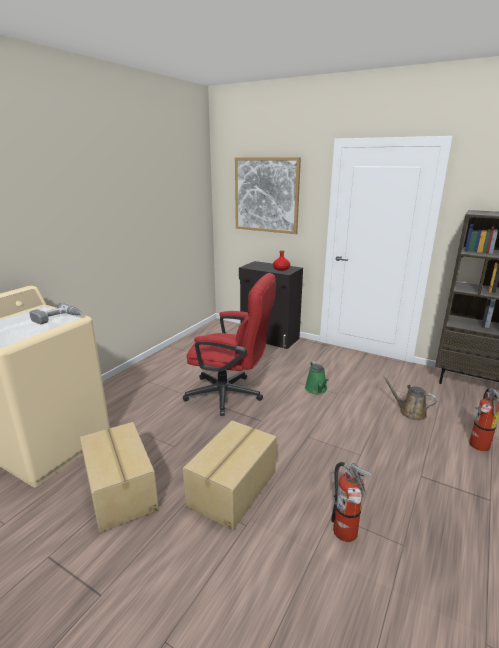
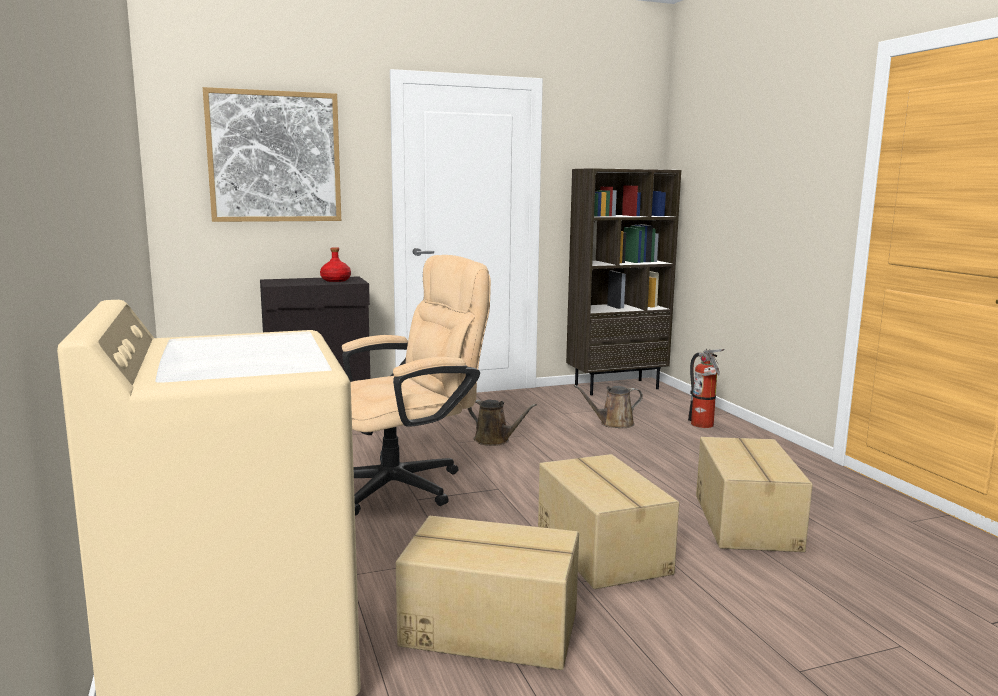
camera: 50 degrees left, 10 degrees down
(58, 318) = (275, 339): power drill -> none
(231, 395) = (406, 484): red office chair -> beige office chair
(316, 389) = (495, 440): green watering can -> brown watering can
(346, 535) = (747, 522): fire extinguisher -> cardboard box

